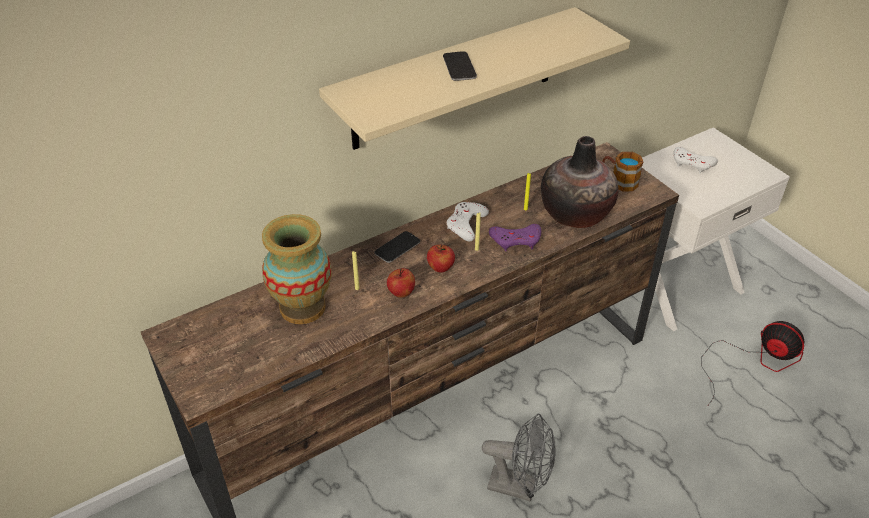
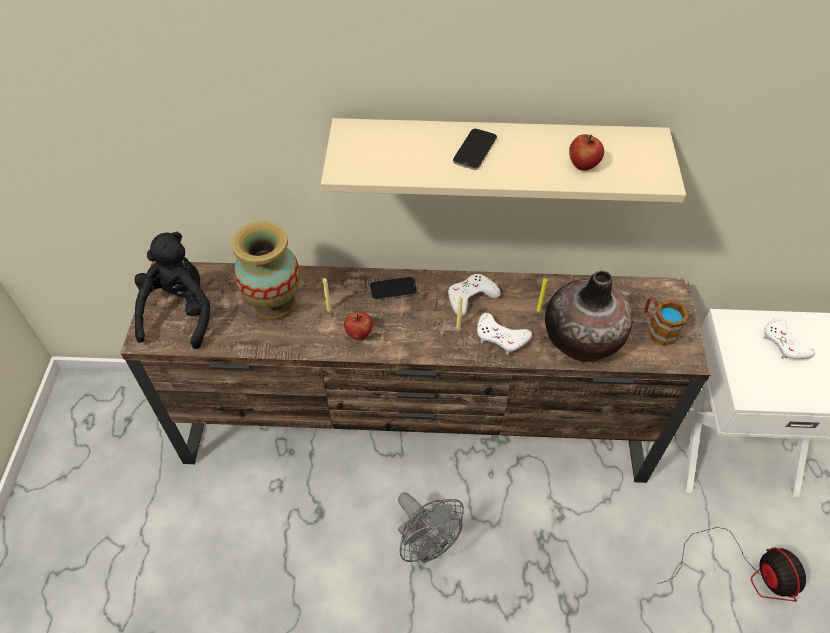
camera: 35 degrees right, 10 degrees up
(216, 358) = (180, 312): none -> black plush toy
(440, 268) = (411, 328): apple -> apple (583, 165)
(516, 240) = (501, 337): purple game controller -> white game controller

